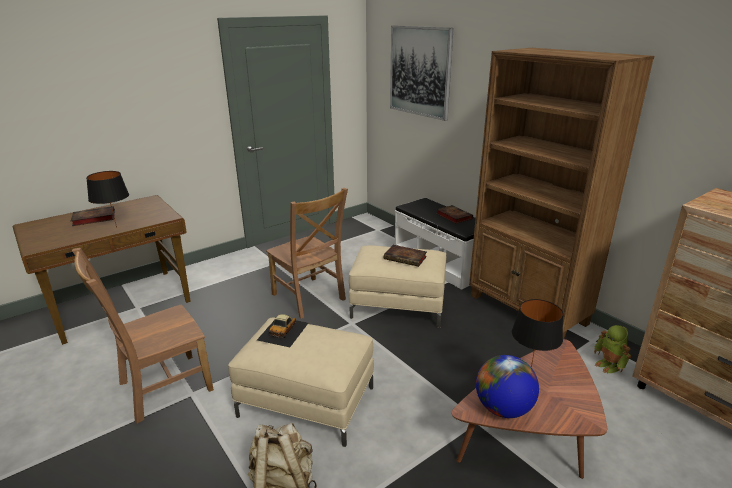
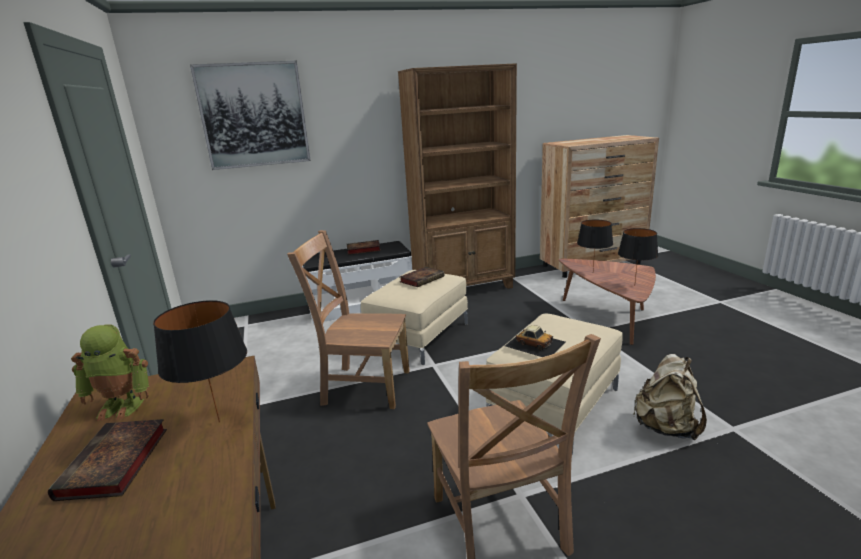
camera: 70 degrees left, 5 degrees down
(309, 298) = (363, 386): brown chair -> brown chair turned 150 degrees counterclockwise
(503, 408) = (634, 286): globe -> black table lamp
(609, 366) = (541, 279): toy robot -> toy robot (123, 406)

